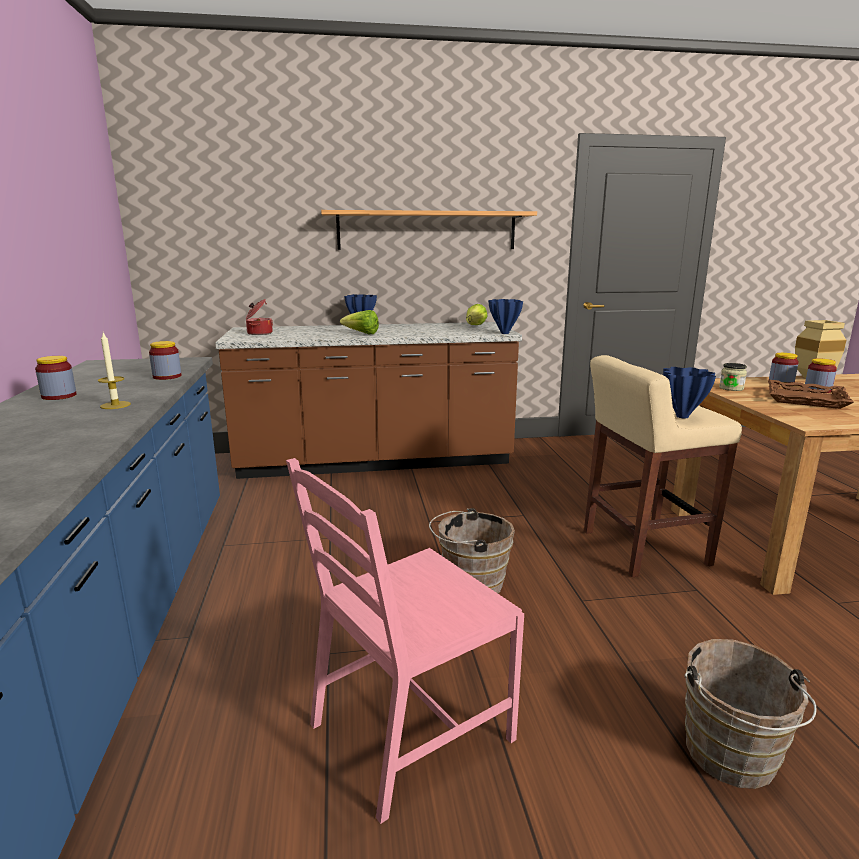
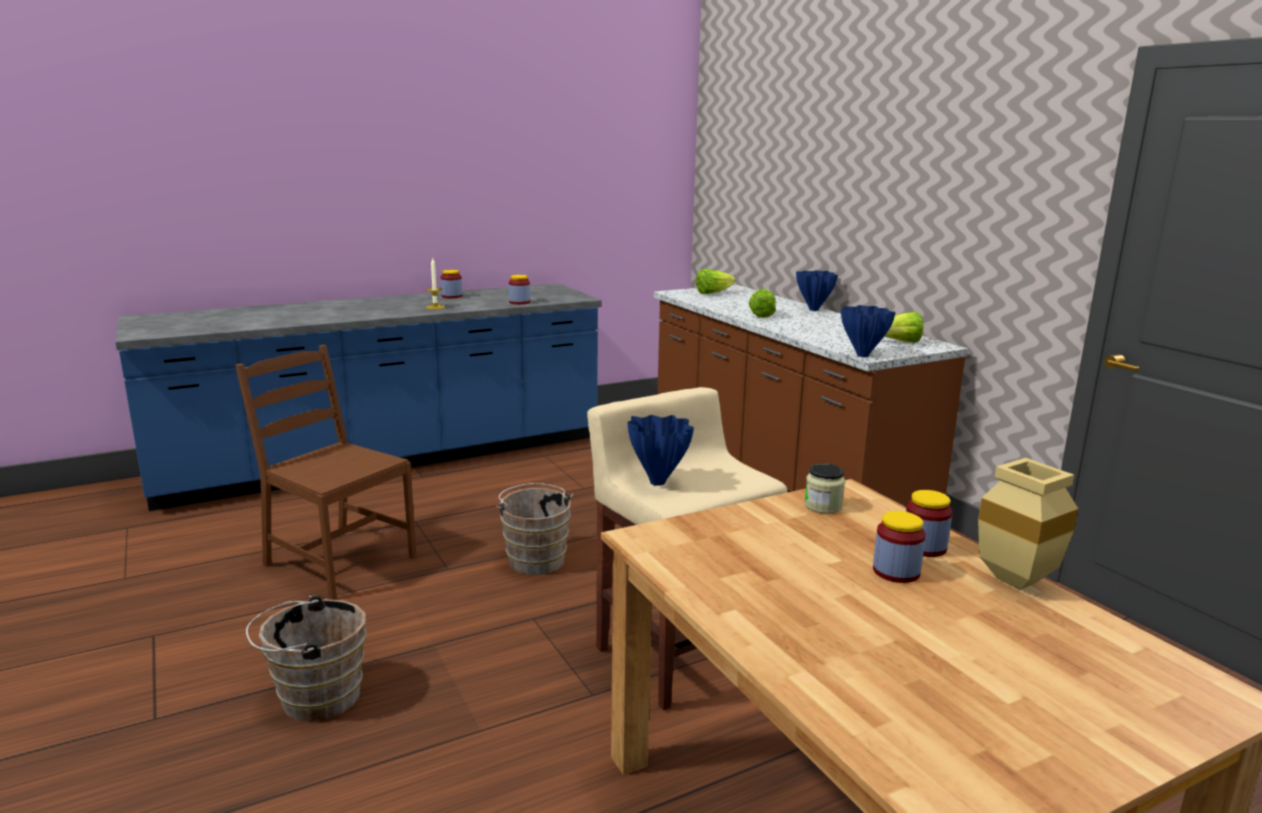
camera: 70 degrees right, 0 degrees up
(259, 333) = (713, 293): cooking pot -> lettuce
(409, 731) = (338, 561): pink chair -> brown chair
(427, 230) = (907, 201): shelf -> none
(806, 399) = (803, 553): brown tray -> none

